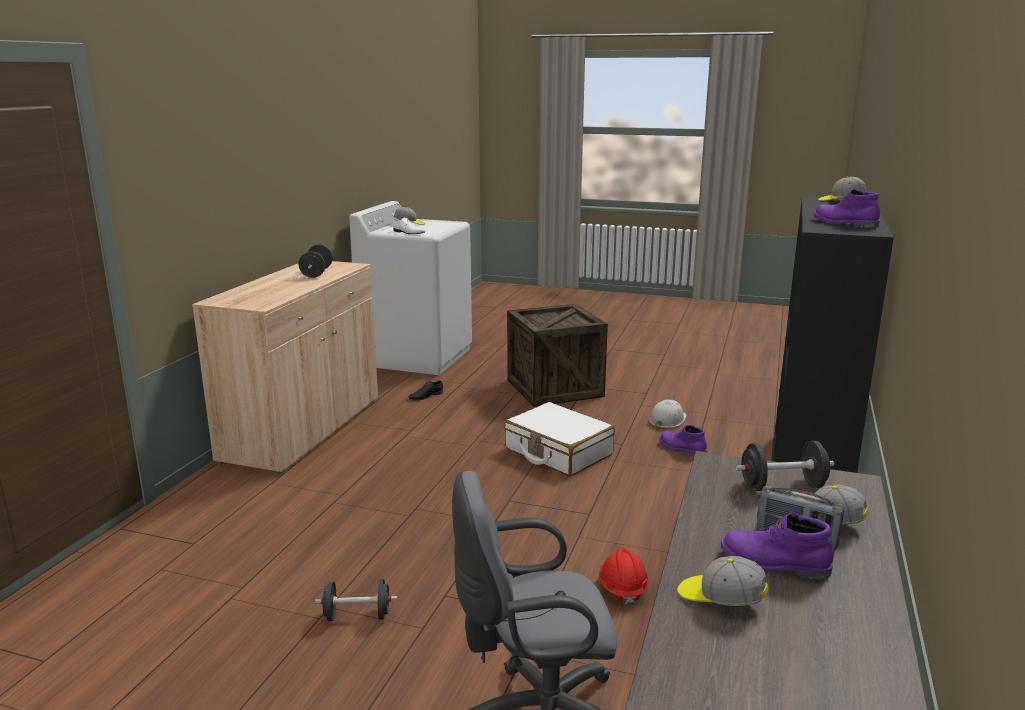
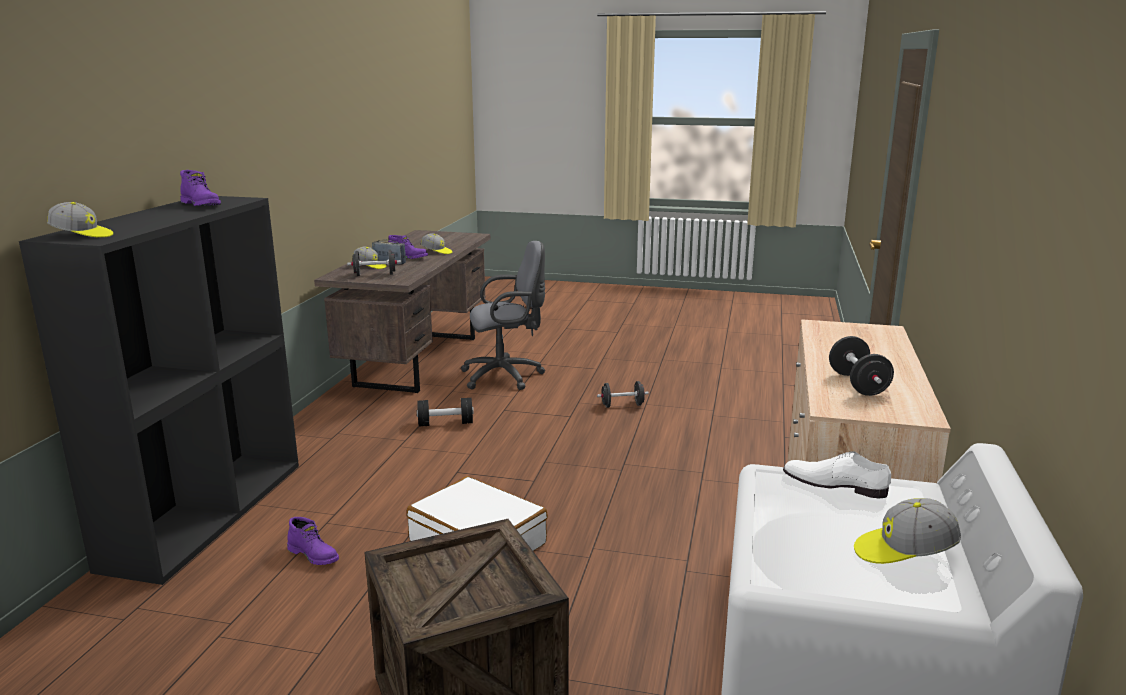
camera: 175 degrees right, 0 degrees up
(425, 396) = (710, 659): black shoe -> none
(622, 589) = (445, 423): red hard hat -> black dumbbell
(667, 420) = (296, 613): white hard hat -> none

